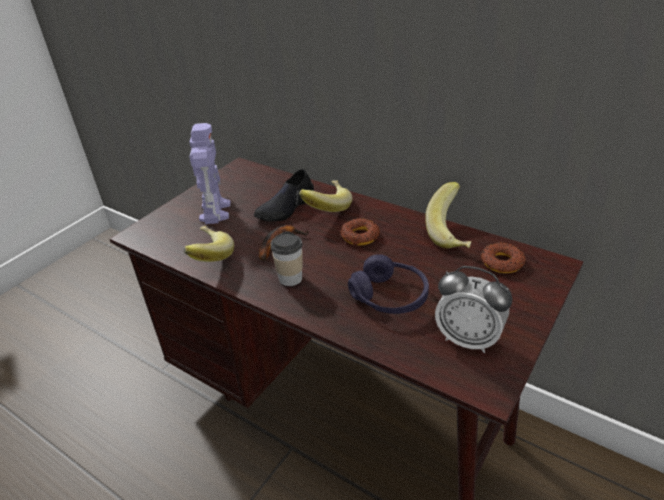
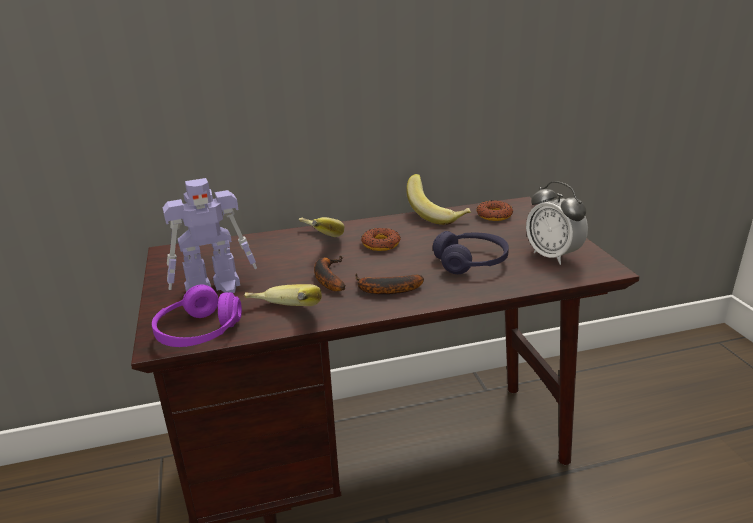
camera: 50 degrees left, 10 degrees down
(160, 239) = (199, 332): none -> purple headphones
(215, 211) = (215, 288): toy robot -> toy robot turned 120 degrees clockwise
(286, 208) = (282, 256): black shoe -> none
(290, 278) = (384, 290): cup -> banana
(468, 339) = (553, 256): alarm clock -> alarm clock turned 75 degrees clockwise

